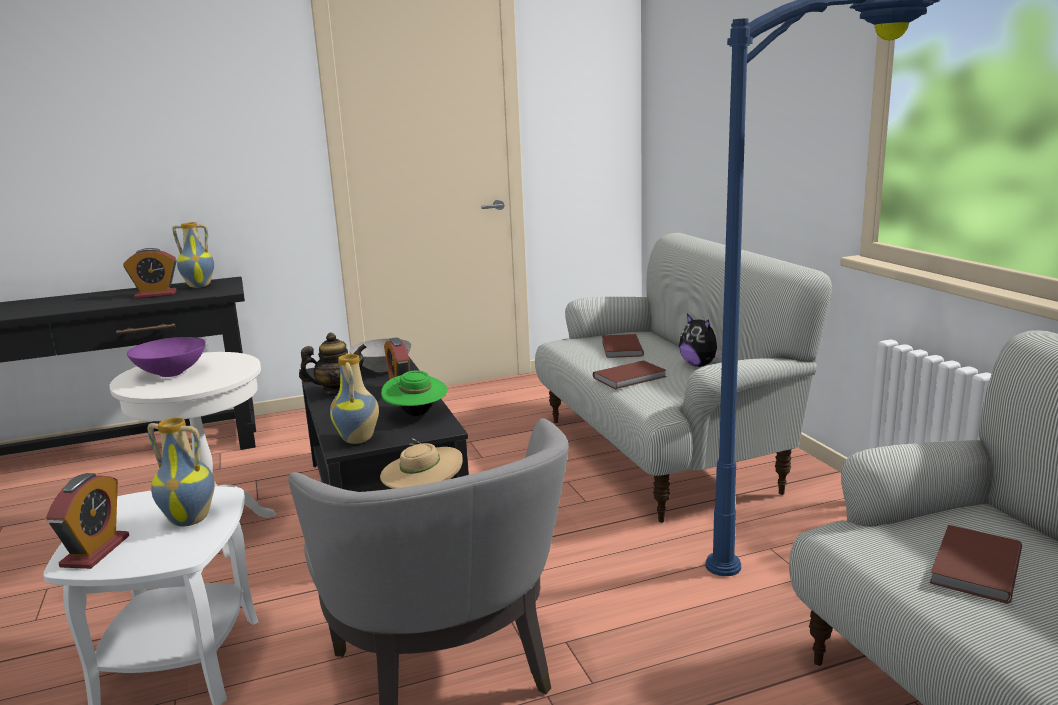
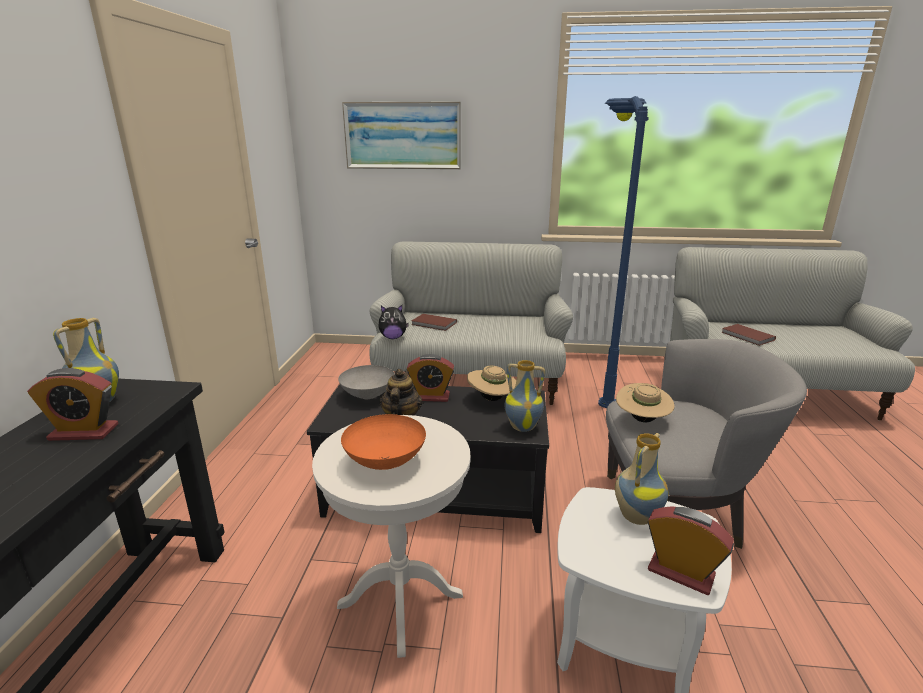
camera: 65 degrees left, 5 degrees up
(156, 295) = (84, 432): alarm clock -> alarm clock turned 75 degrees clockwise
(171, 373) = (384, 462): purple bowl -> orange bowl
(416, 414) = (492, 399): green hat -> beige hat
(631, 377) = (490, 333): brown book -> none
(699, 365) = (489, 316): plush toy -> plush toy (393, 337)
(717, 82) = (403, 135): none -> picture

